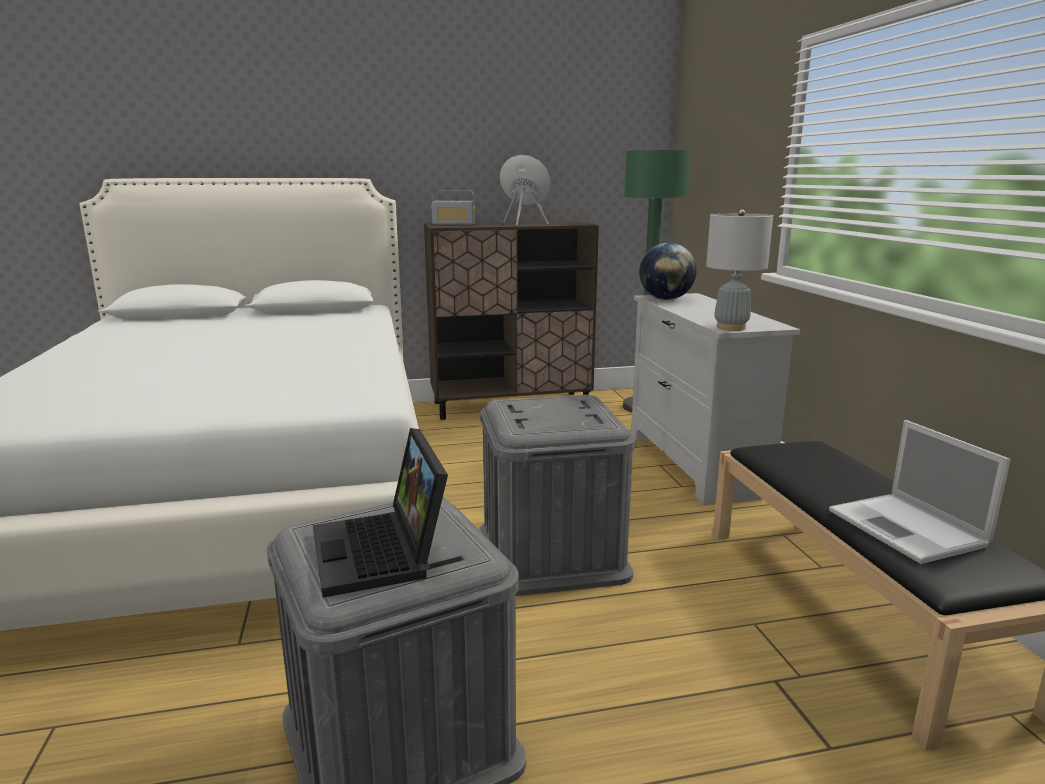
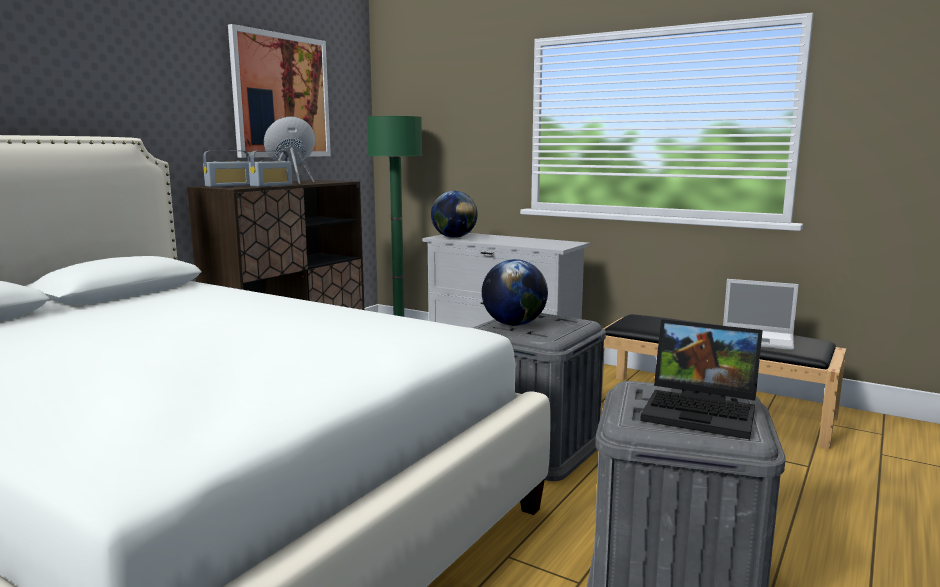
camera: 45 degrees left, 5 degrees down
(484, 225) = (271, 185): none -> radio
(530, 407) = (514, 324): none -> globe
(541, 132) = (281, 96): none -> picture
(730, 328) = (557, 247): grey table lamp -> none

